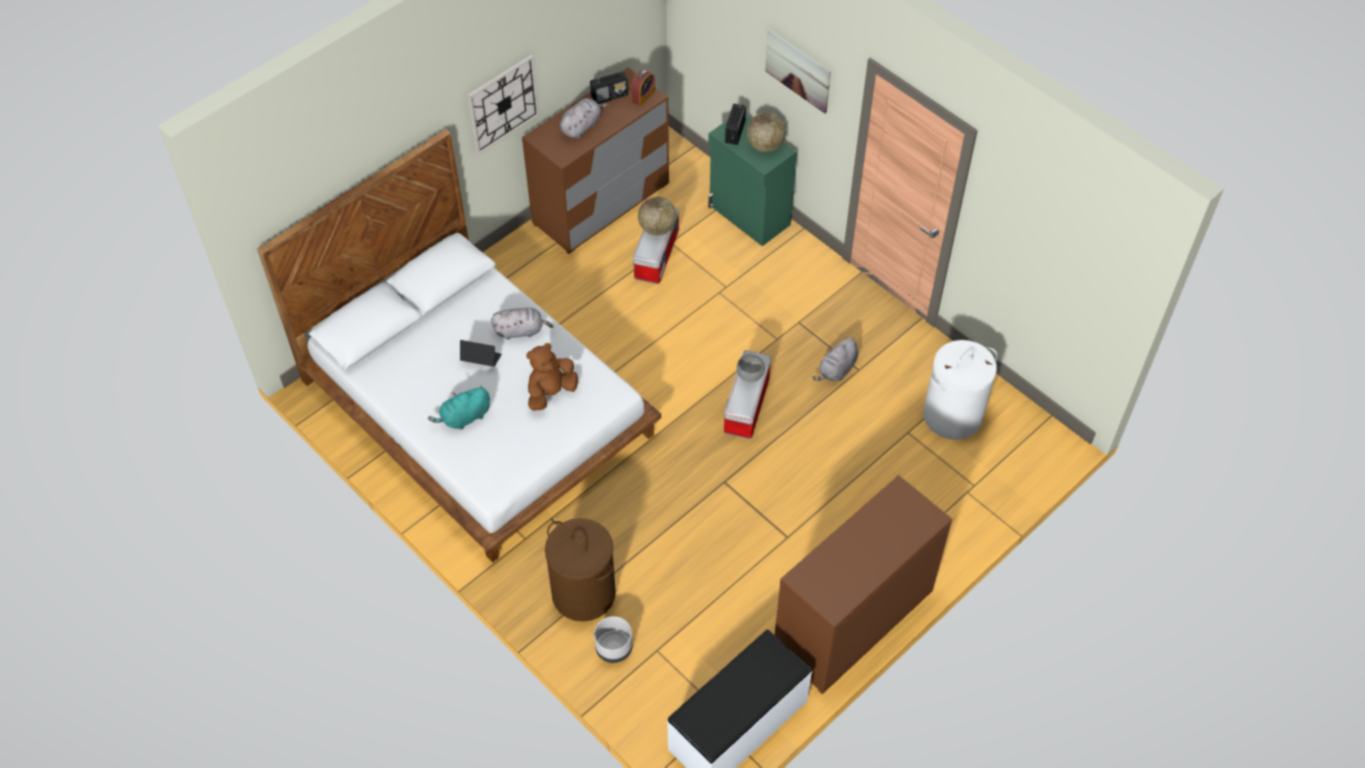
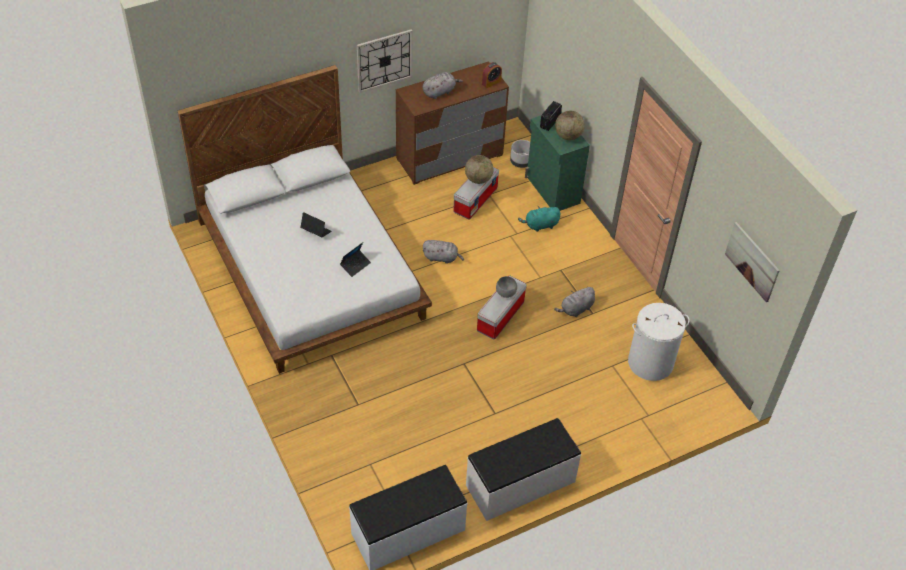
camera: 15 degrees right, 5 degrees down
(464, 418) = (289, 266): turquoise plush toy -> turquoise plush toy (540, 225)
(521, 330) = (351, 220): grey plush toy -> grey plush toy (442, 258)
(551, 392) = (355, 265): brown plush toy -> laptop
(584, 593) = (334, 411): brown laundry basket -> none
(610, 96) = (468, 76): radio -> none
(613, 648) = (340, 454): grey planter -> grey planter (521, 162)
(798, 70) = (598, 82): picture -> picture (752, 261)
(853, 621) = (521, 484): brown dresser -> white bench

